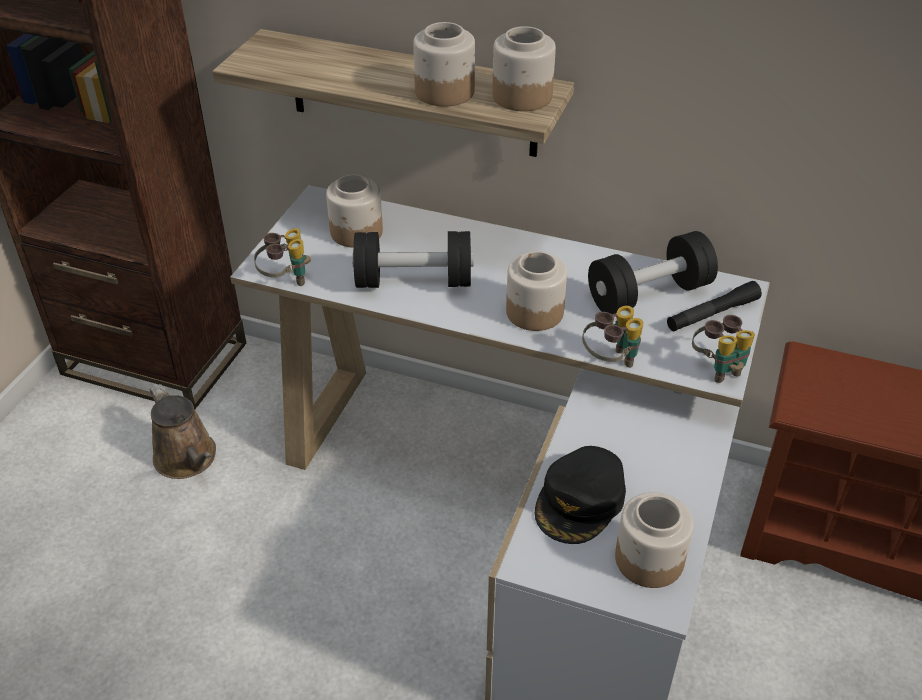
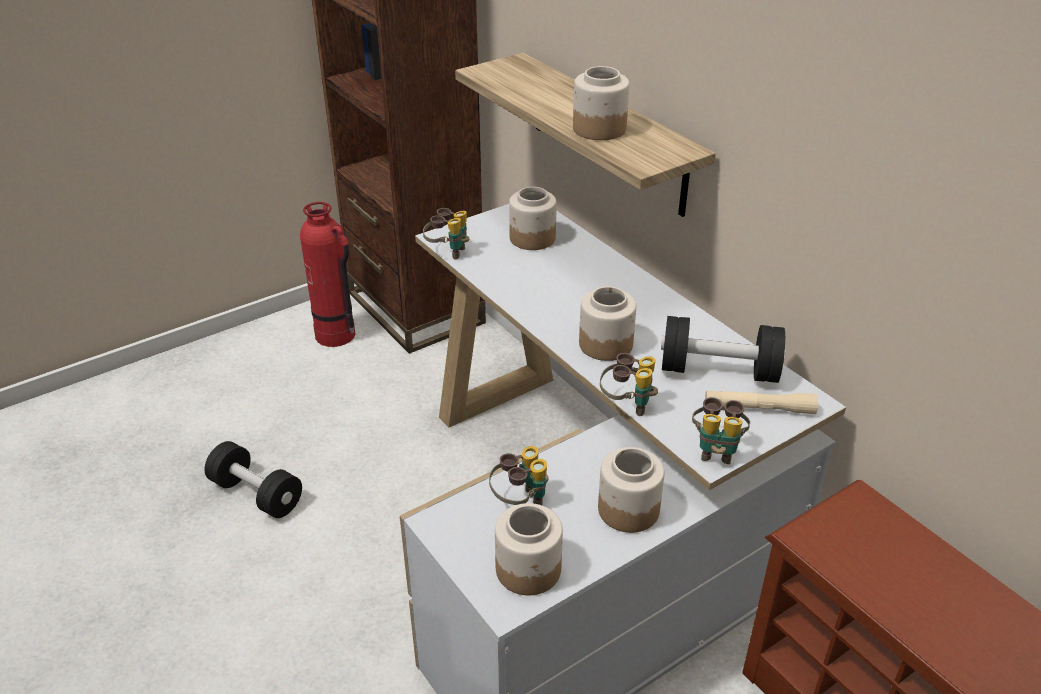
camera: 35 degrees right, 5 degrees down
(89, 429) = (336, 335): none -> fire extinguisher
(188, 459) = (378, 383): brown watering can -> none
(414, 281) = (537, 286): black dumbbell -> black dumbbell (256, 494)
(521, 96) = (655, 149): jar -> jar (628, 509)
(580, 502) = (520, 502): black cap -> binoculars
(712, 314) = (759, 408): black flashlight -> beige flashlight

